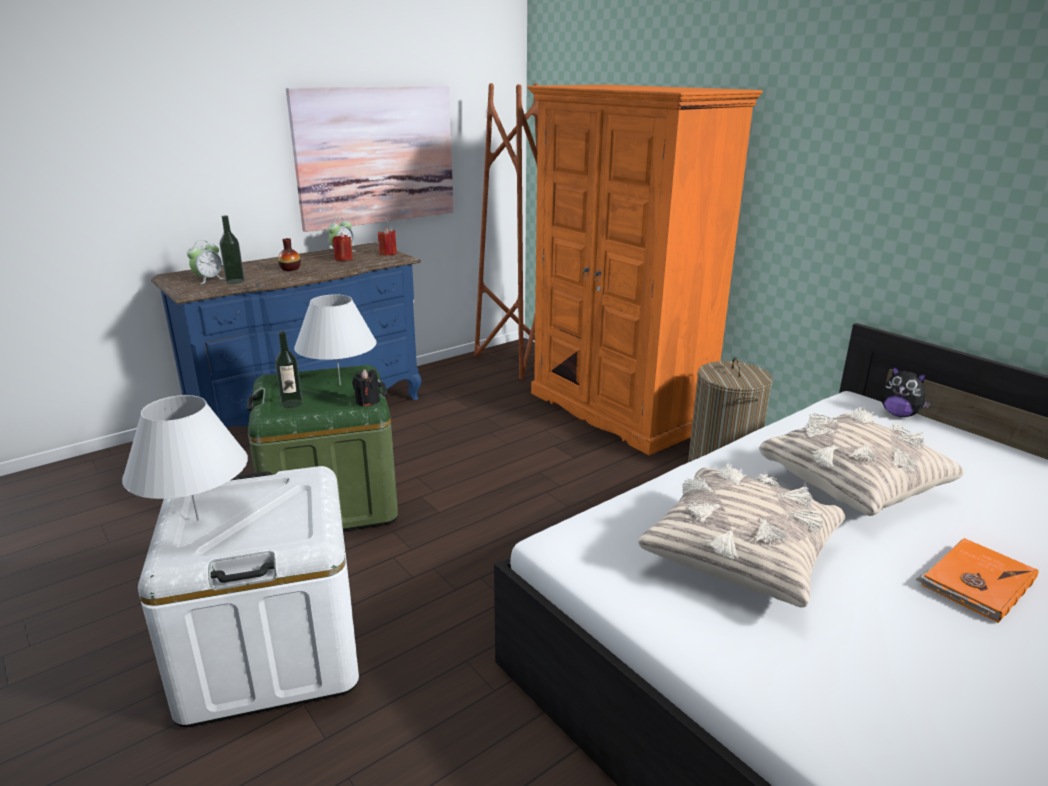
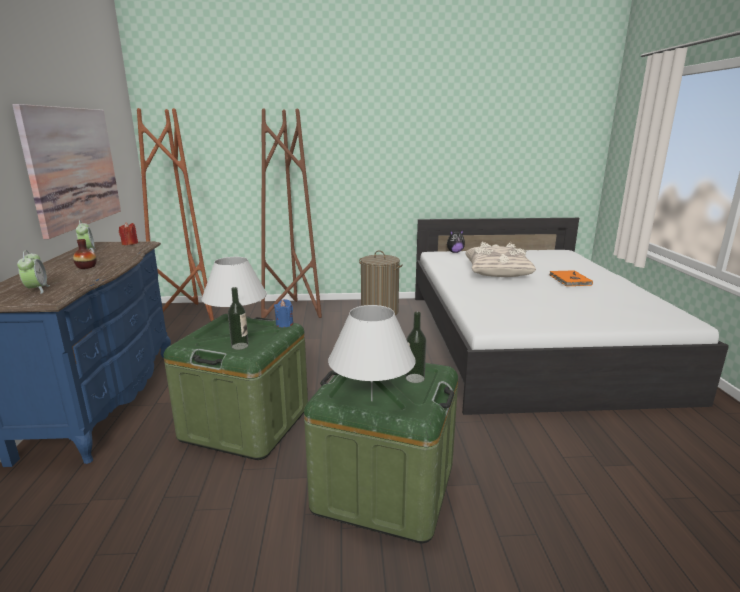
camera: 55 degrees left, 5 degrees down
(235, 281) = (70, 283): bottle -> bottle (415, 378)
(271, 650) = (384, 487): white storage box -> green storage box
(343, 259) = (106, 253): red candle -> none
(367, 401) = (284, 324): black candle -> blue candle
(617, 409) = (293, 312): orange wardrobe -> brown clothes rack
(740, 557) = (528, 301): beige pillow -> none

